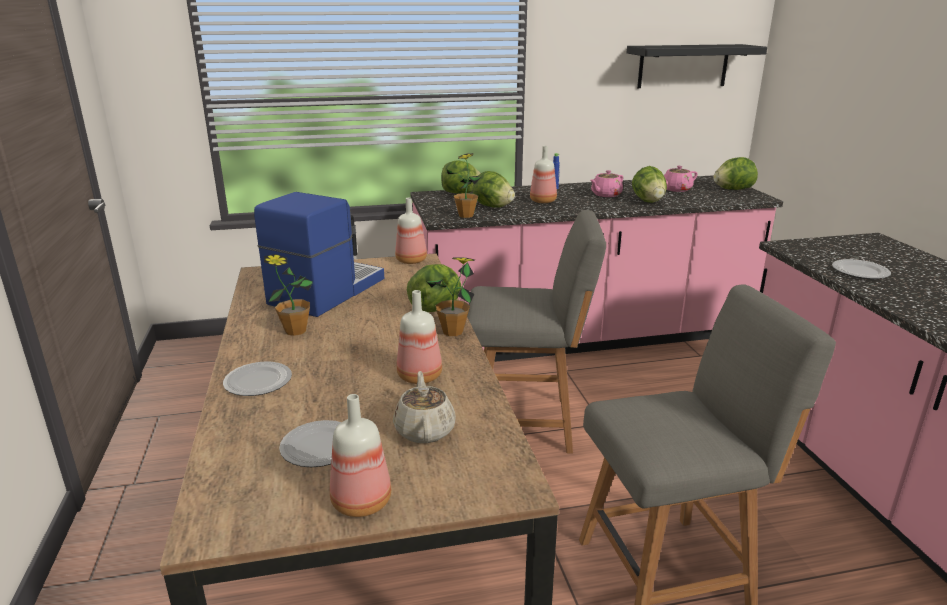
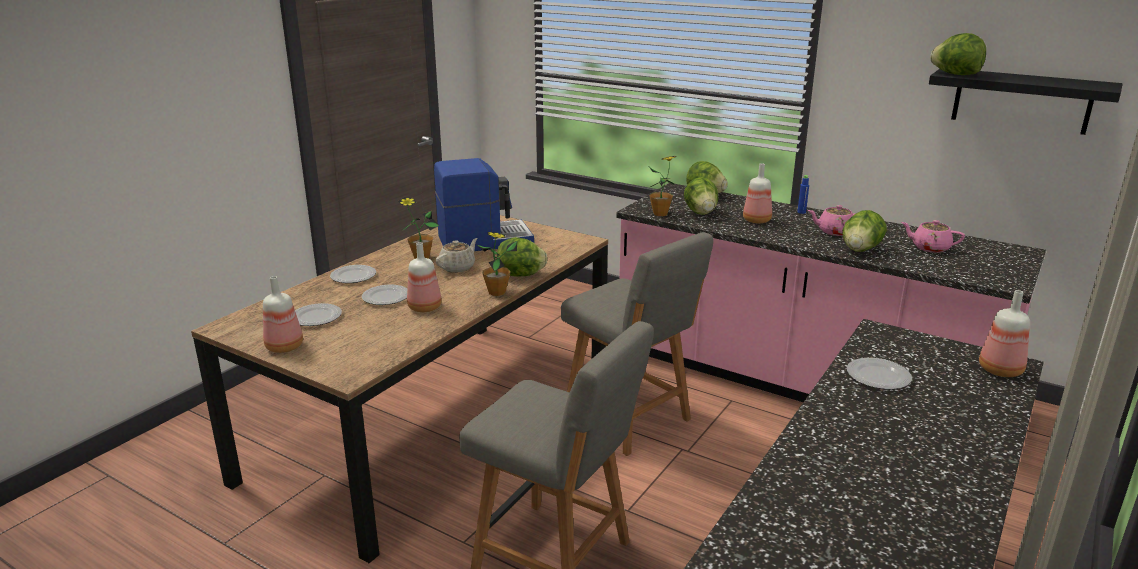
camera: 45 degrees right, 0 degrees up
(353, 386) = (386, 298): none -> plate
(412, 260) = (579, 238): bottle -> bottle (1001, 370)
(424, 429) = (370, 333): beige teapot -> beige teapot (458, 267)
(733, 189) = (1002, 267): lettuce -> lettuce (955, 74)

